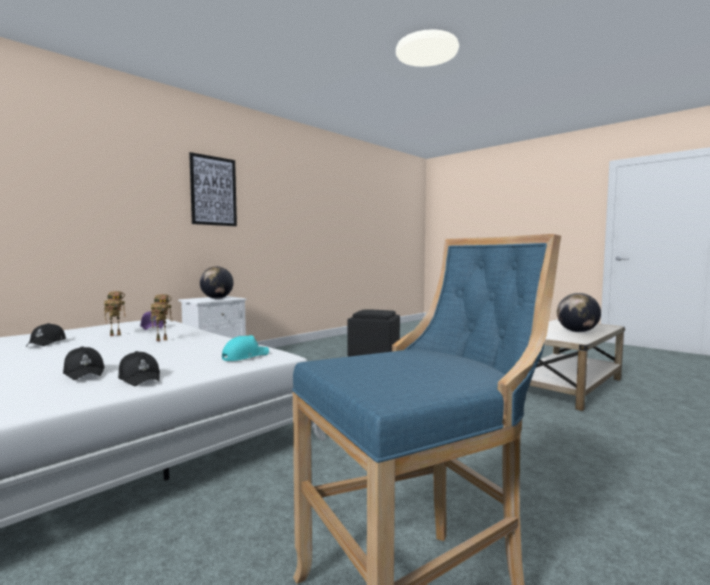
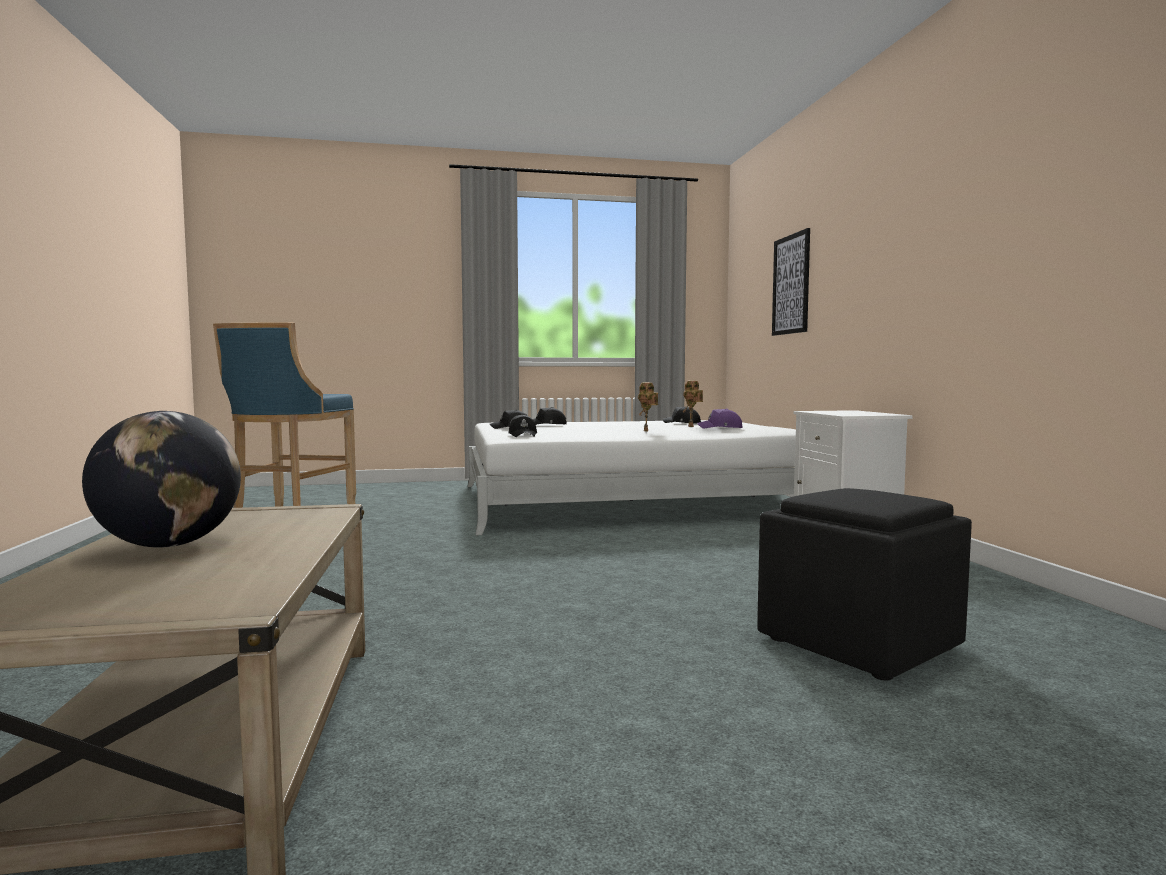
camera: 125 degrees right, 0 degrees up
(213, 191) = (921, 205): picture -> picture (791, 284)
(217, 298) = (847, 413): globe -> none
(245, 356) = (523, 435): turquoise cap -> black cap

